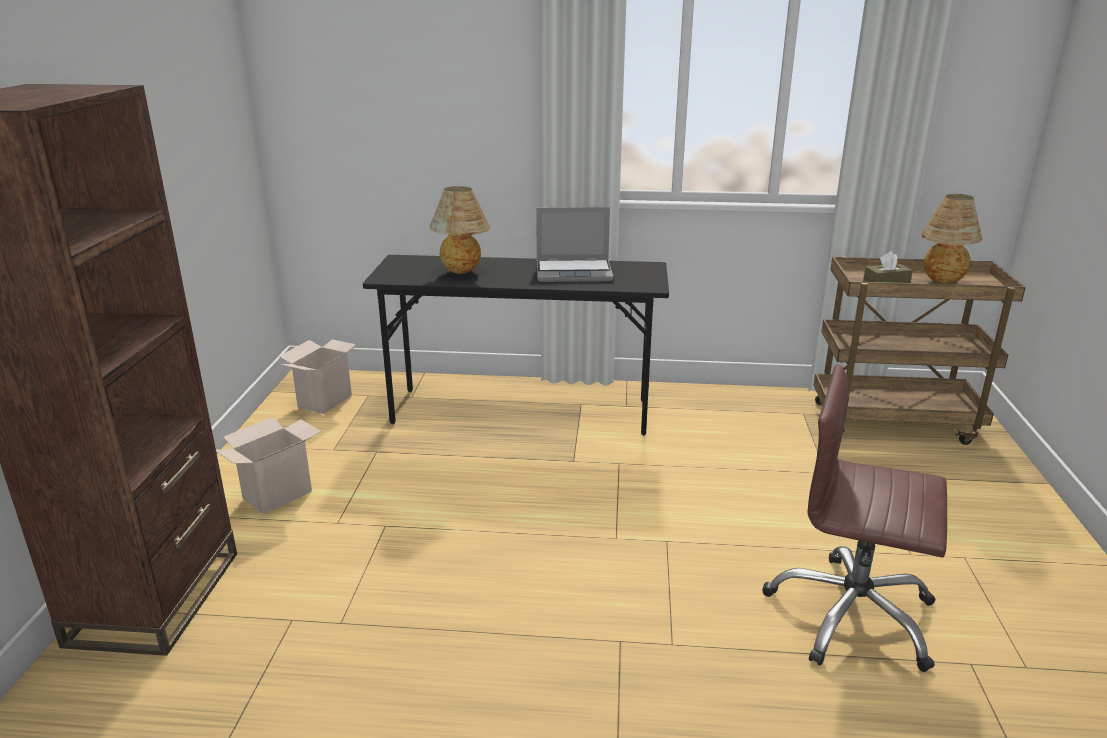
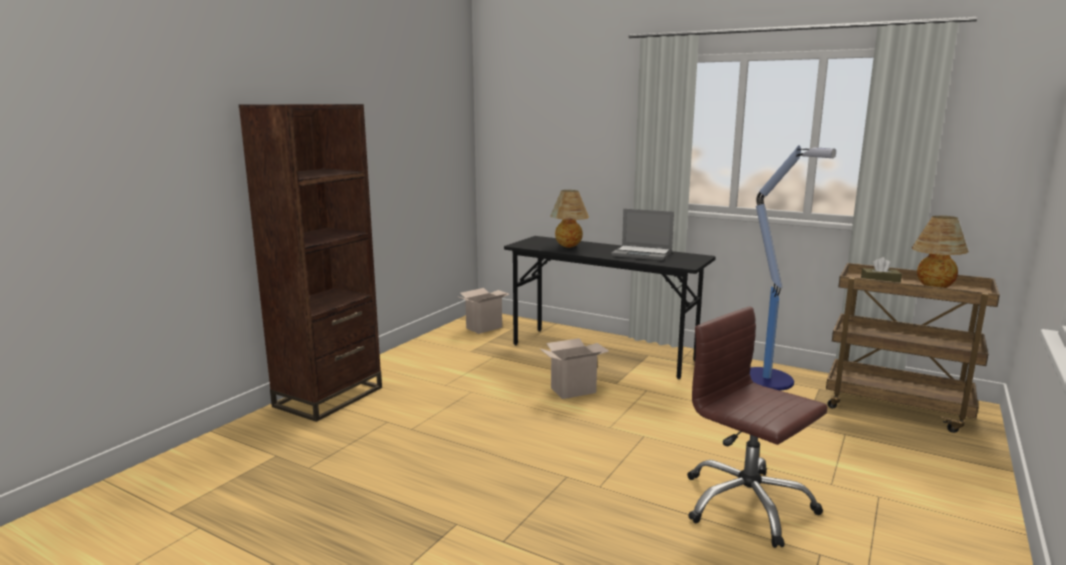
camera: 25 degrees right, 10 degrees down
(278, 494) = (424, 366): cardboard box -> cardboard box (574, 390)
(743, 413) = (767, 380): none -> floor lamp

